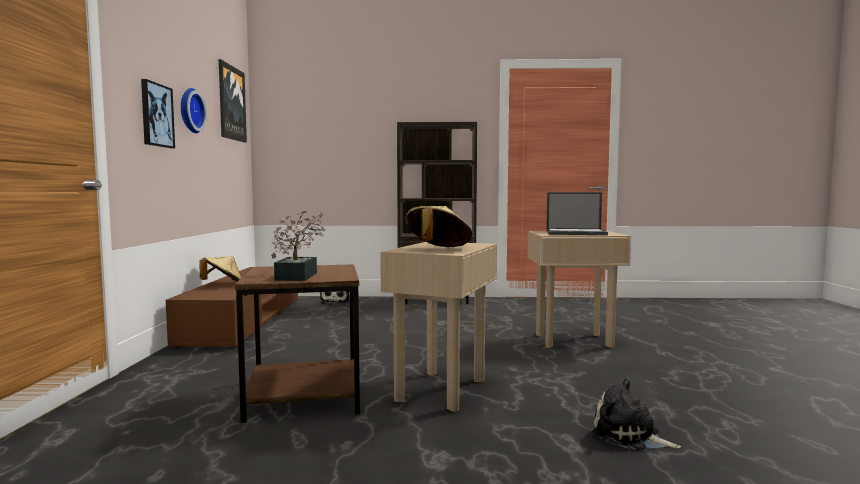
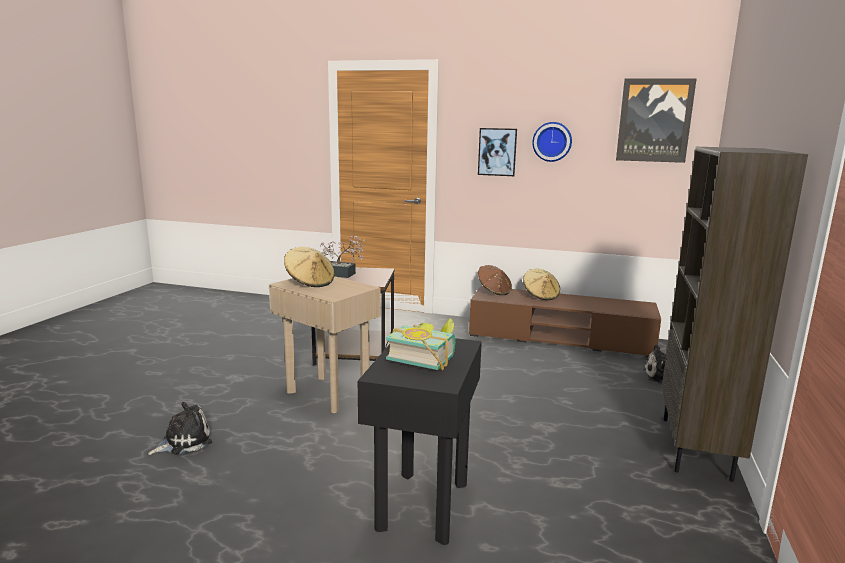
camera: 105 degrees right, 10 degrees up
(199, 295) = (494, 291): none -> brown hat
(574, 340) = (421, 505): beige side table -> black side table
(576, 233) = (423, 358): laptop -> book

